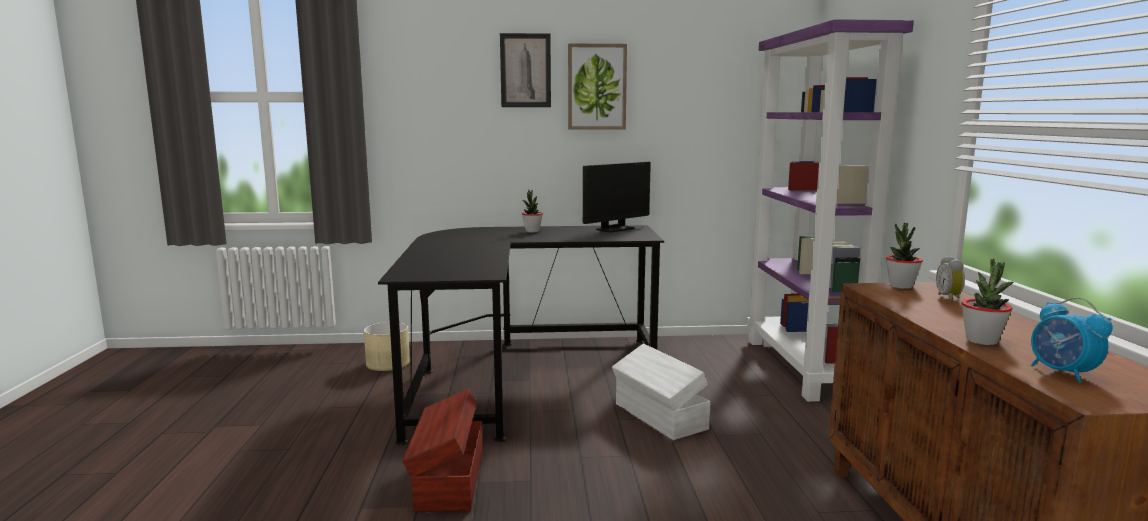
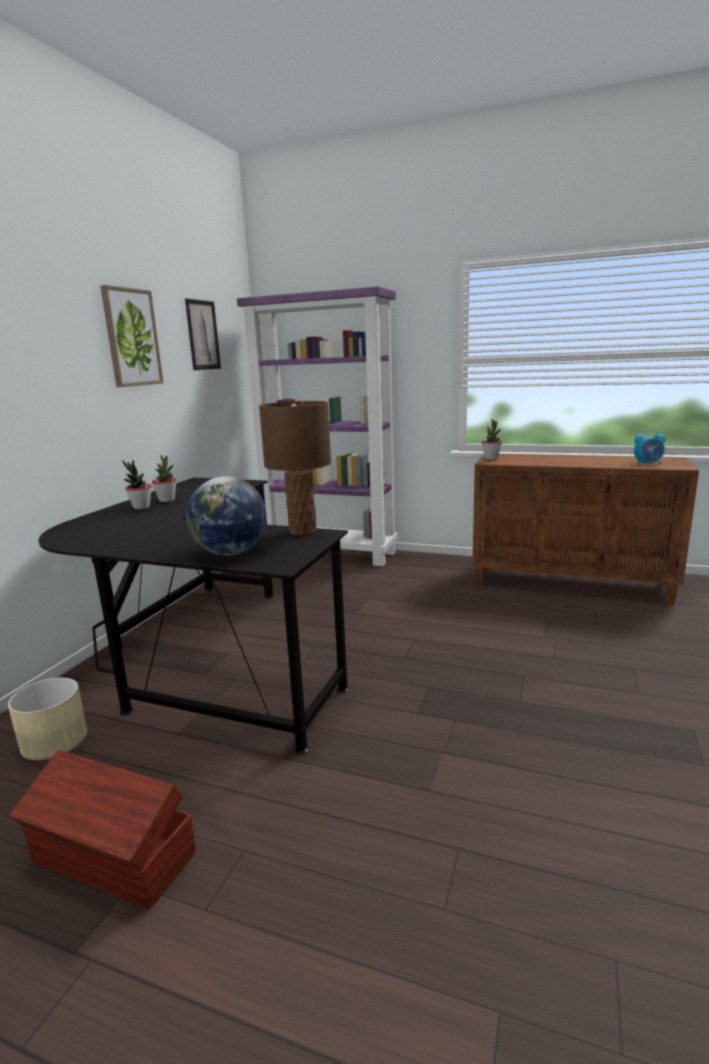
camera: 65 degrees left, 5 degrees up
(424, 263) = (230, 553): none -> globe
(448, 480) = (403, 728): brown storage box -> brown storage box (113, 859)
(492, 269) = (302, 531): none -> brown table lamp
(525, 70) = (65, 315): picture -> picture (203, 335)
(615, 229) = (192, 485): monitor -> none
(659, 417) = (362, 614): white storage box -> none
(950, 298) = (521, 457): alarm clock -> none
(981, 341) = (599, 464): potted plant -> potted plant (167, 500)

